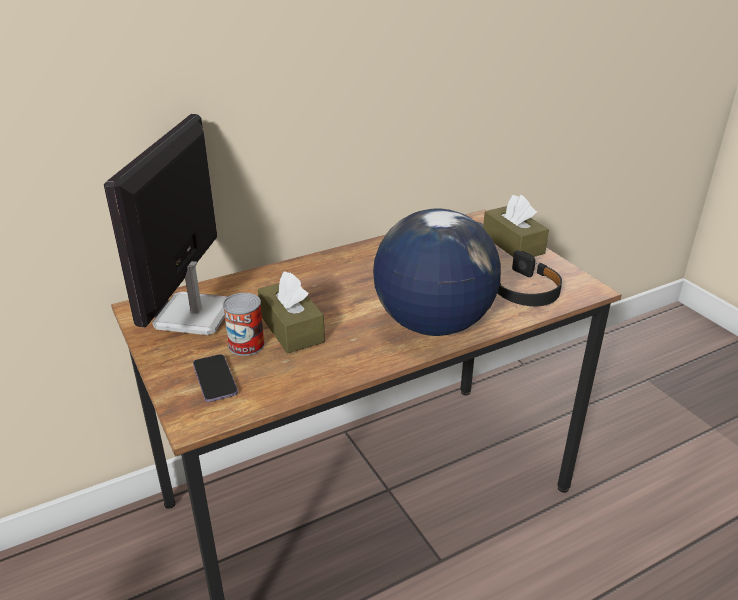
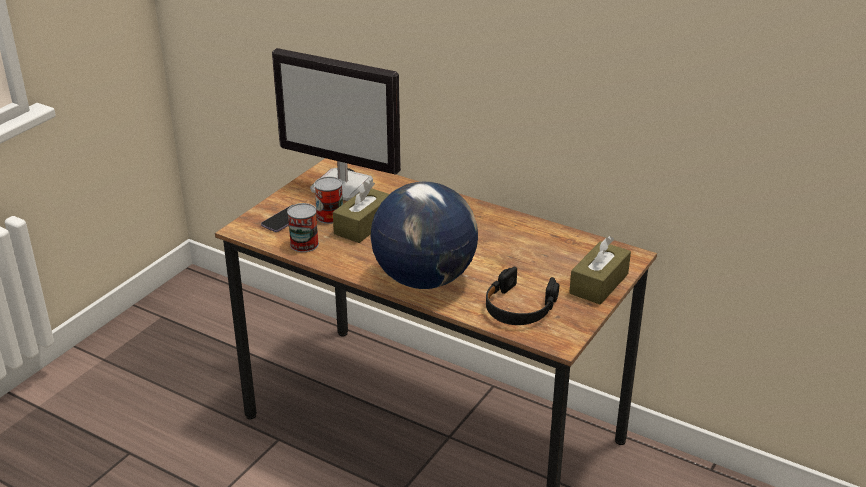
camera: 60 degrees right, 0 degrees up
(194, 316) = (343, 186): monitor -> monitor turned 135 degrees counterclockwise
(286, 381) = (304, 244): none -> can

